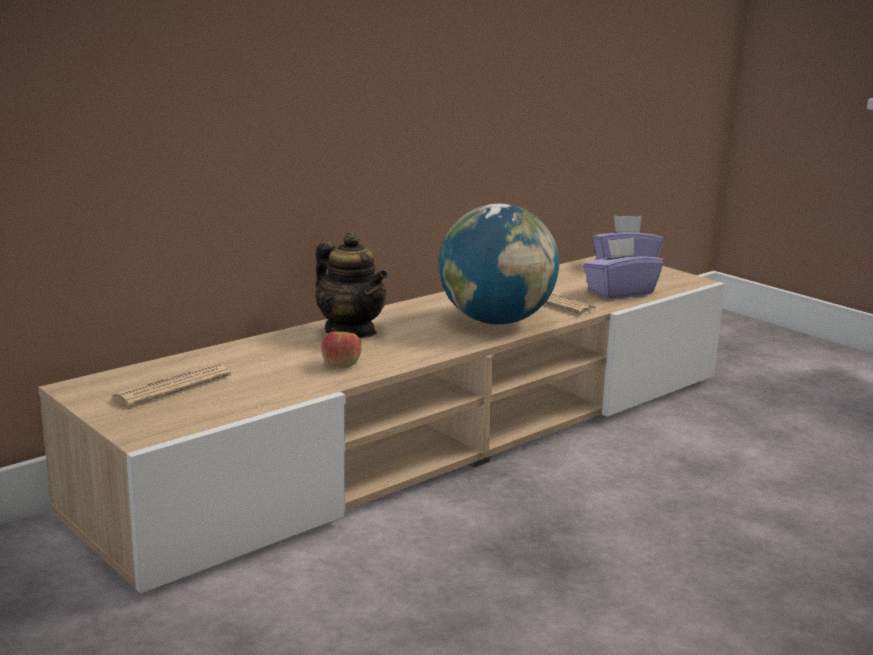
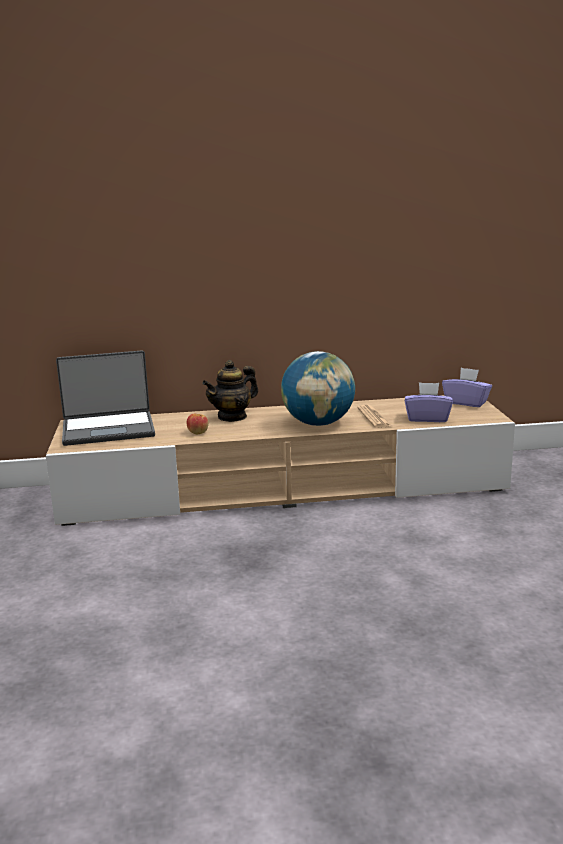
camera: 35 degrees right, 0 degrees up
(172, 387) = (108, 429): newspaper -> laptop
(351, 331) = (232, 417): teapot -> teapot turned 60 degrees clockwise

